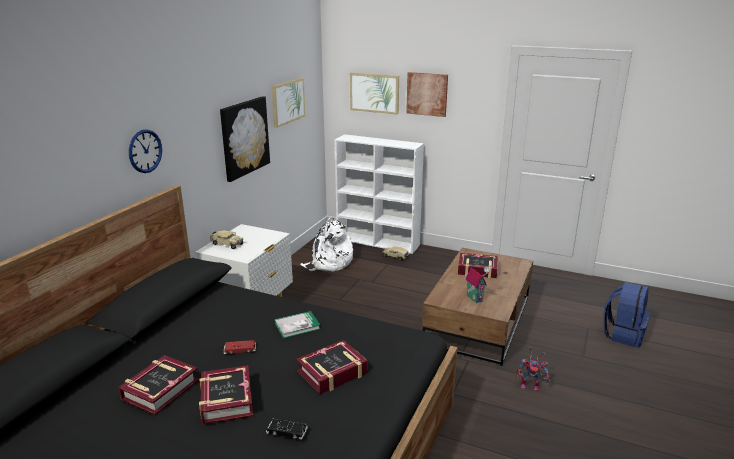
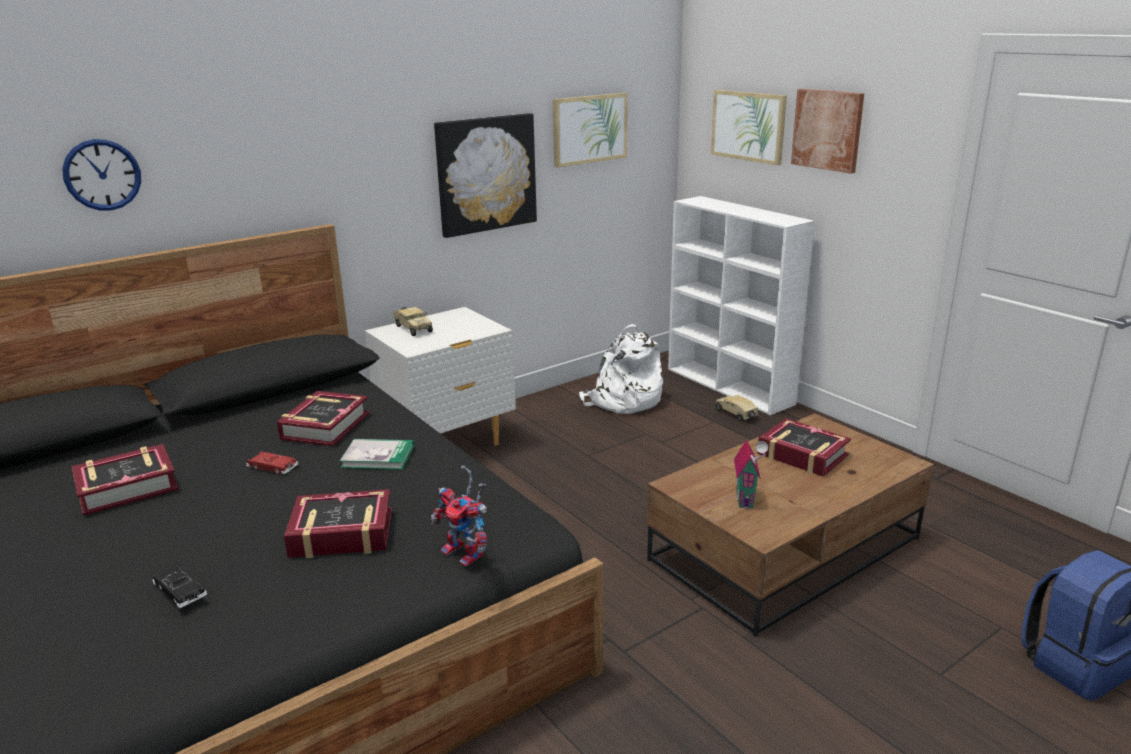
camera: 30 degrees right, 0 degrees up
(145, 151) = (279, 166): wall clock -> wall clock (102, 175)
(226, 400) = (171, 524): book -> book (325, 426)
(531, 386) = (778, 689): toy robot -> toy robot (467, 554)

